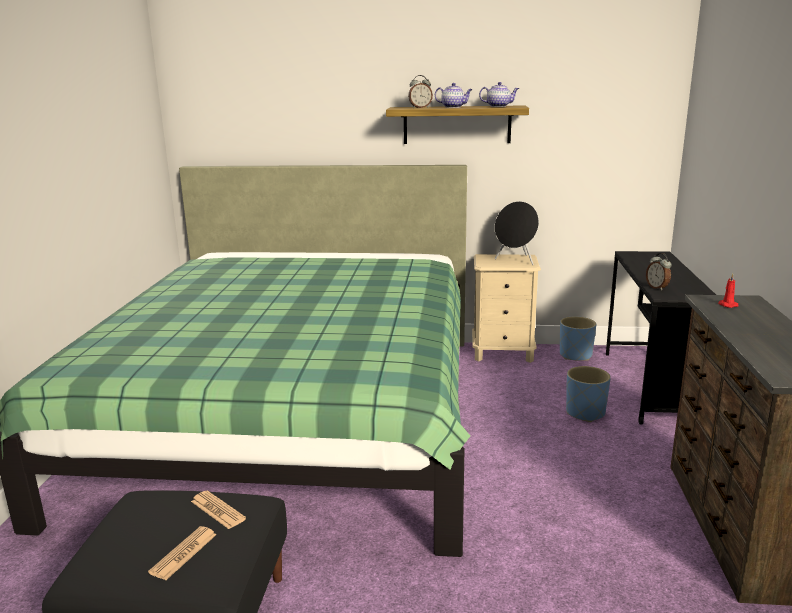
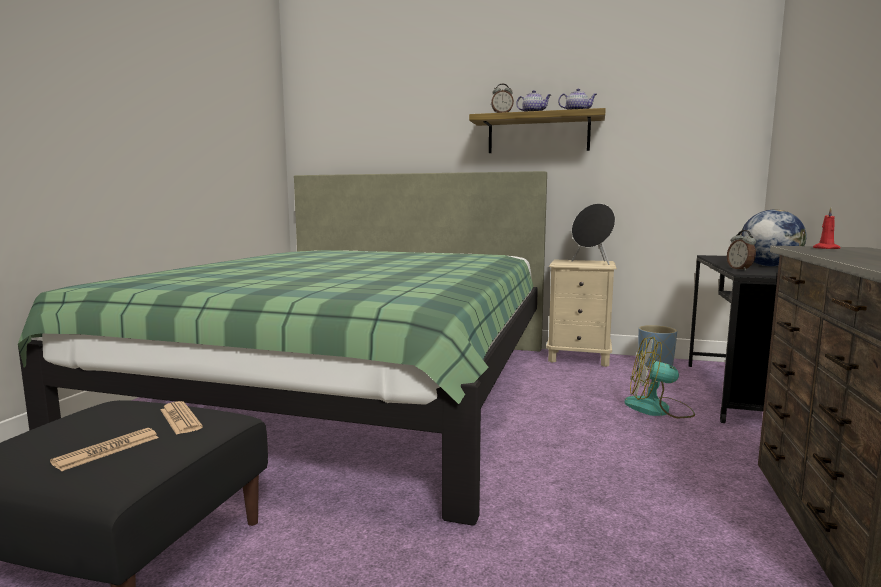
camera: 10 degrees right, 10 degrees down
(585, 413) = (658, 409): blue planter -> fan
(680, 277) = (768, 266): none -> globe

